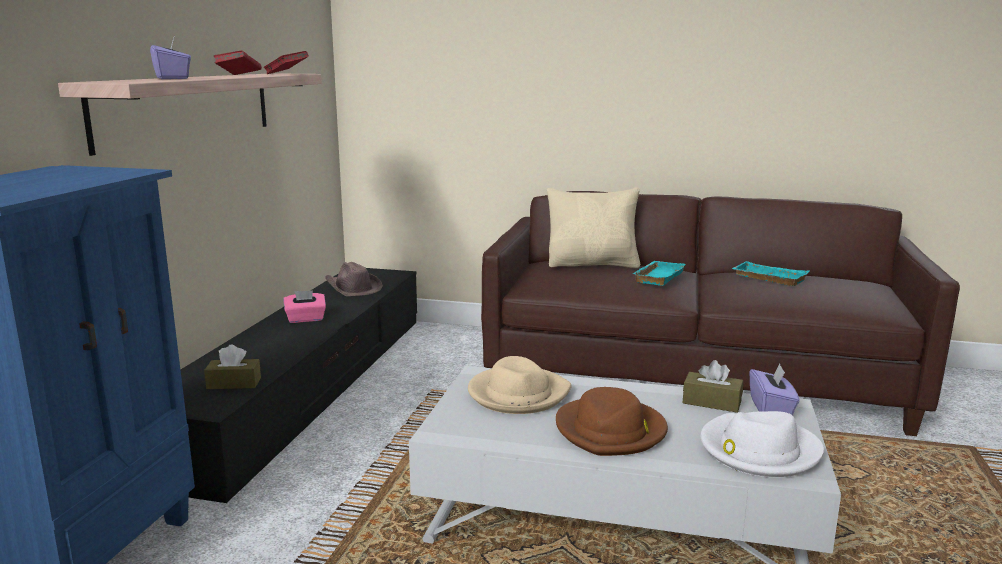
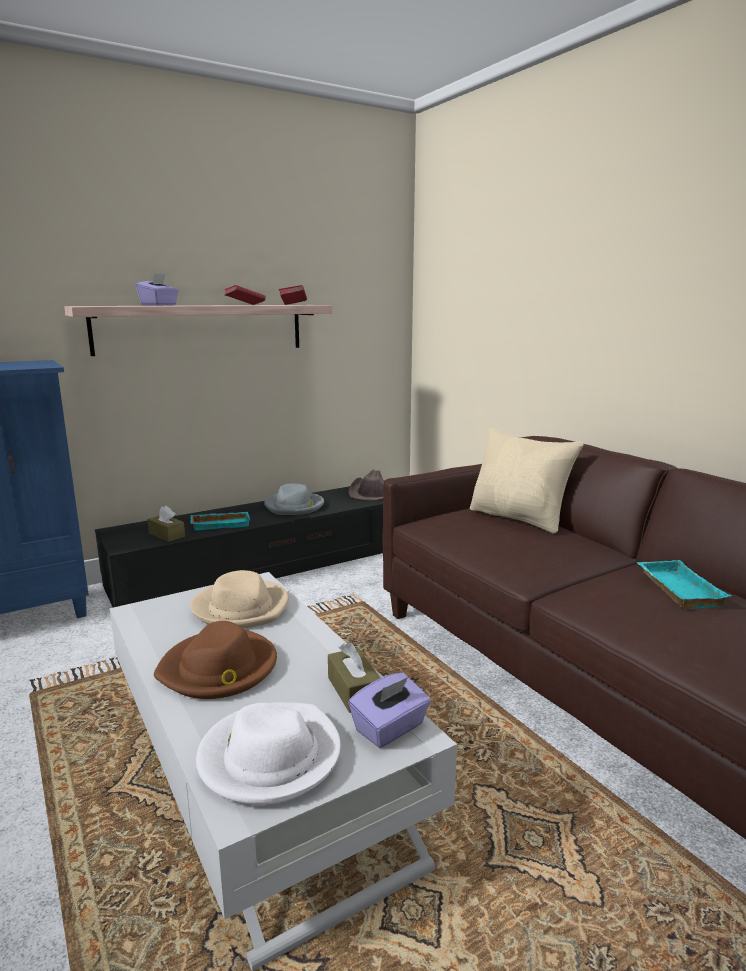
camera: 45 degrees right, 0 degrees up
(305, 319) = (294, 506): pink tissue box -> grey hat
(657, 276) = (551, 547): turquoise tray -> turquoise tray (221, 524)

